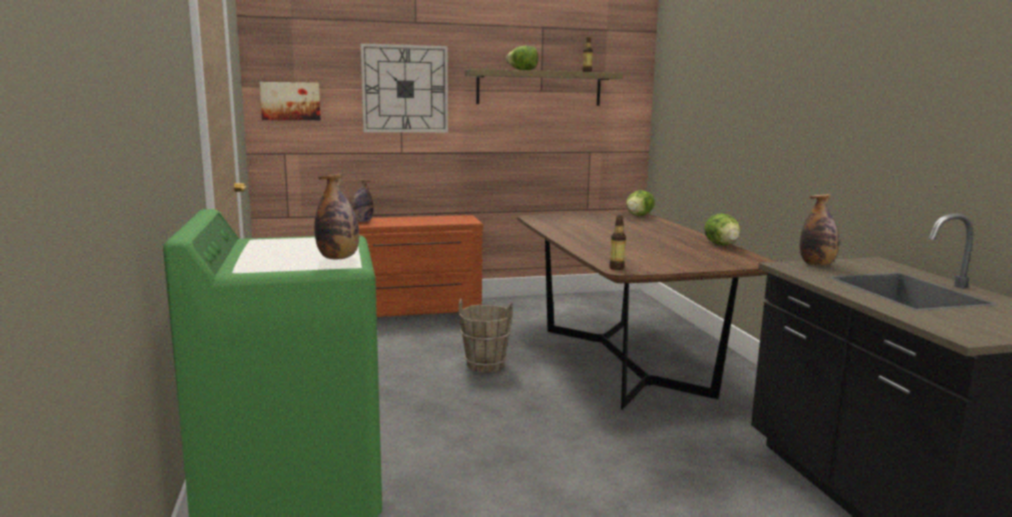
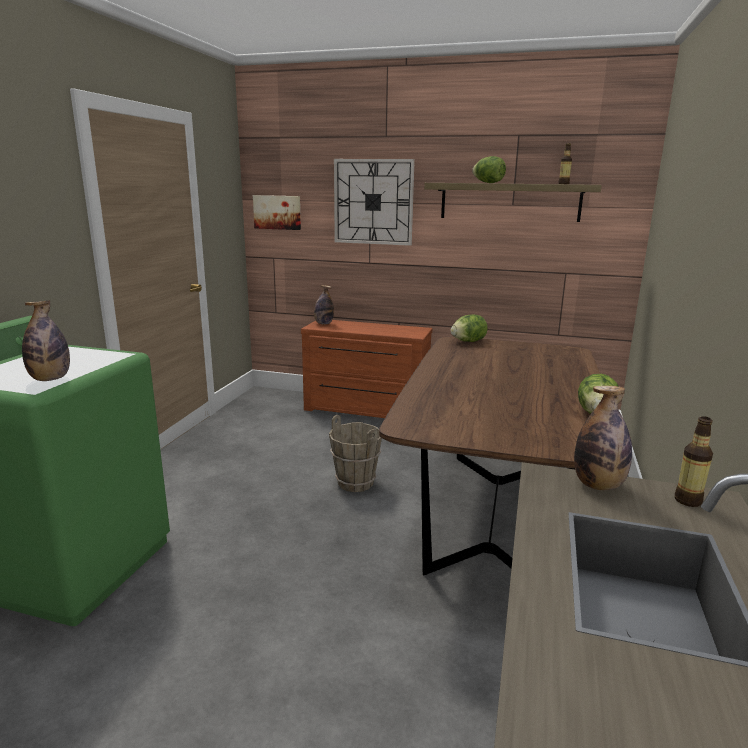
camera: 30 degrees right, 5 degrees up
(616, 268) = (402, 425): bottle -> bottle (687, 500)
(638, 216) = (572, 354): lettuce -> lettuce (468, 341)

